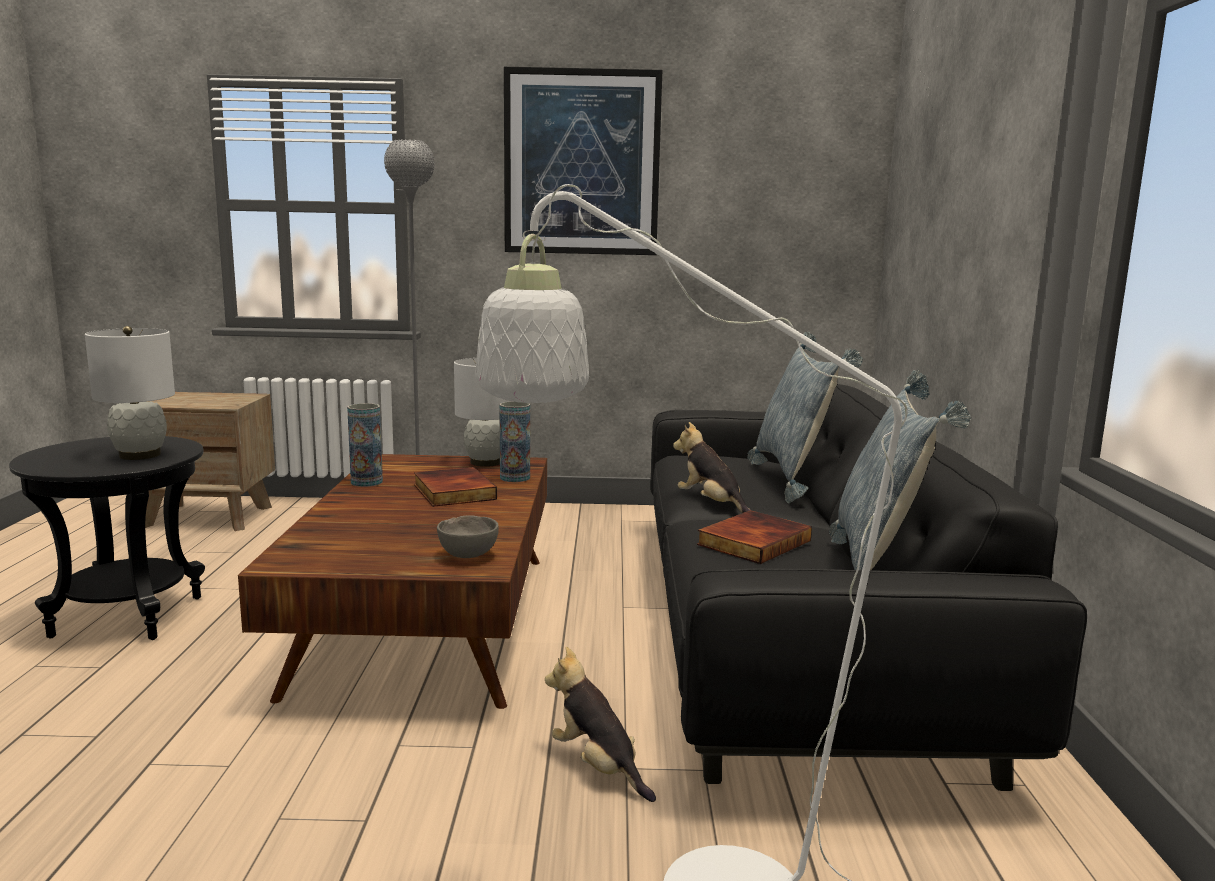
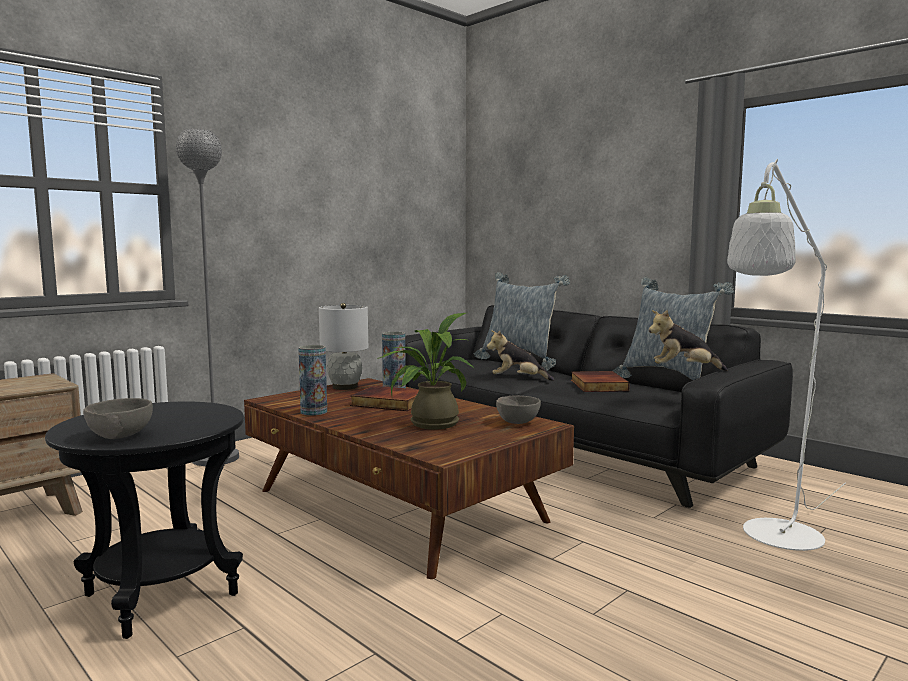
camera: 45 degrees left, 5 degrees down
(53, 460) = (119, 436): none -> grey bowl
(140, 455) = (185, 416): white table lamp -> none
(392, 527) = (428, 424): none -> potted plant
(581, 163) = (303, 161): picture -> none
(598, 767) = (644, 522): plush toy -> plush toy (683, 370)

